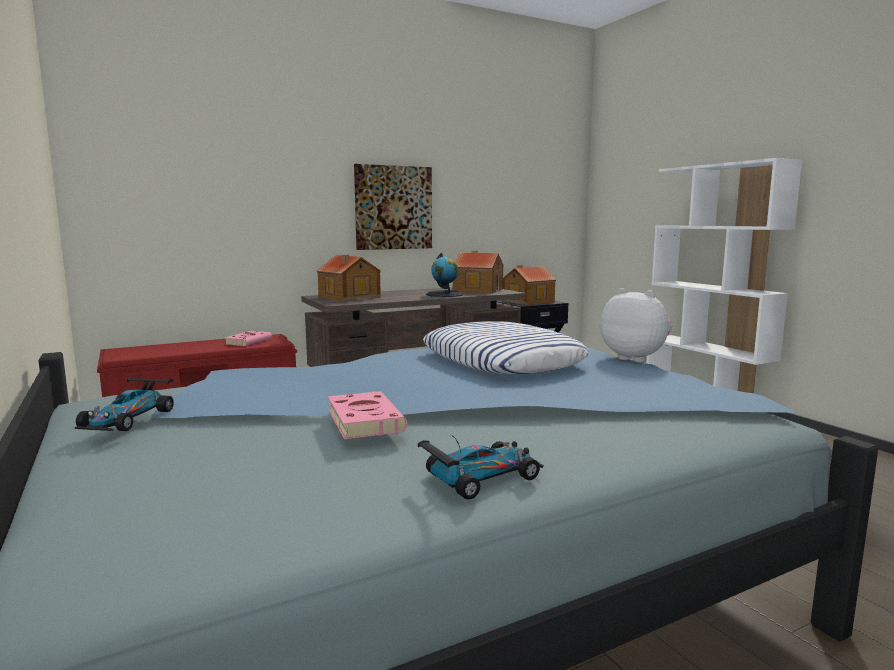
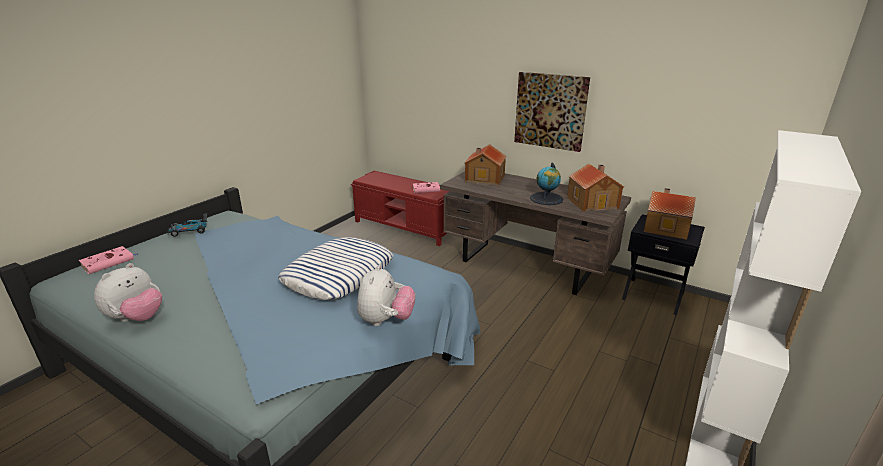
camera: 60 degrees right, 15 degrees up
(364, 420) = (195, 272): pink book -> pink book (109, 262)
(481, 477) = (137, 318): toy car -> plush toy

